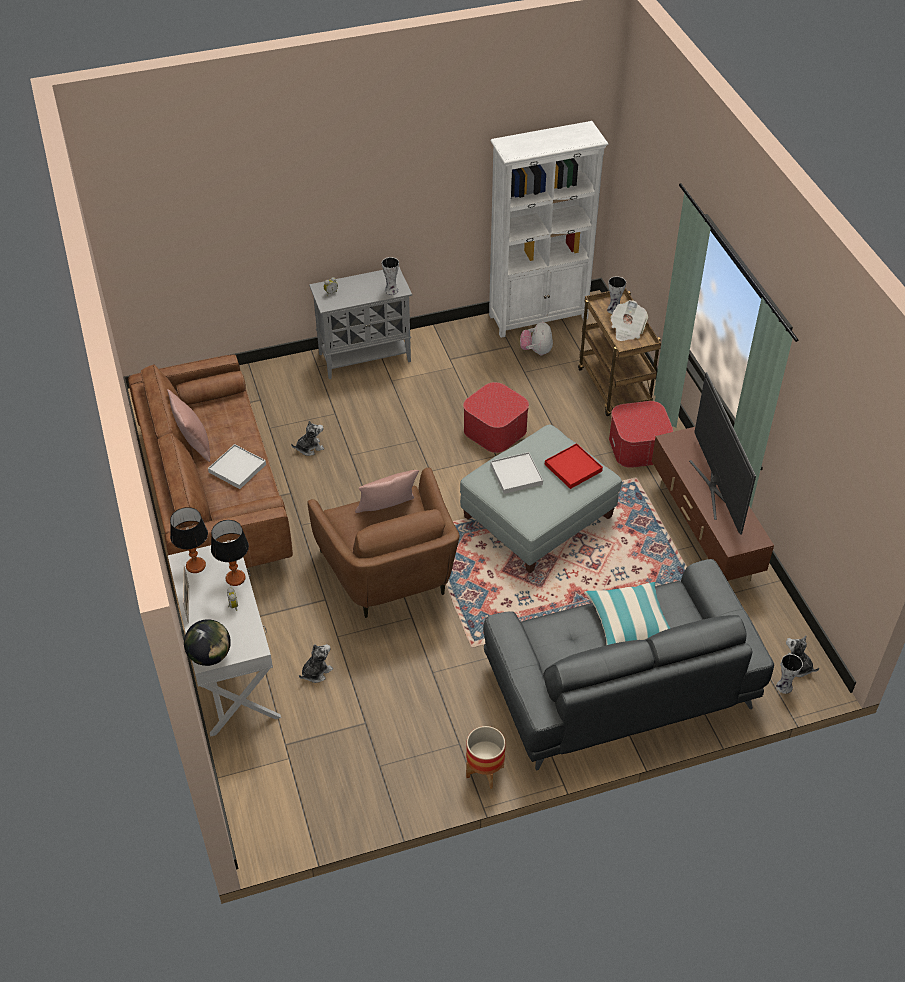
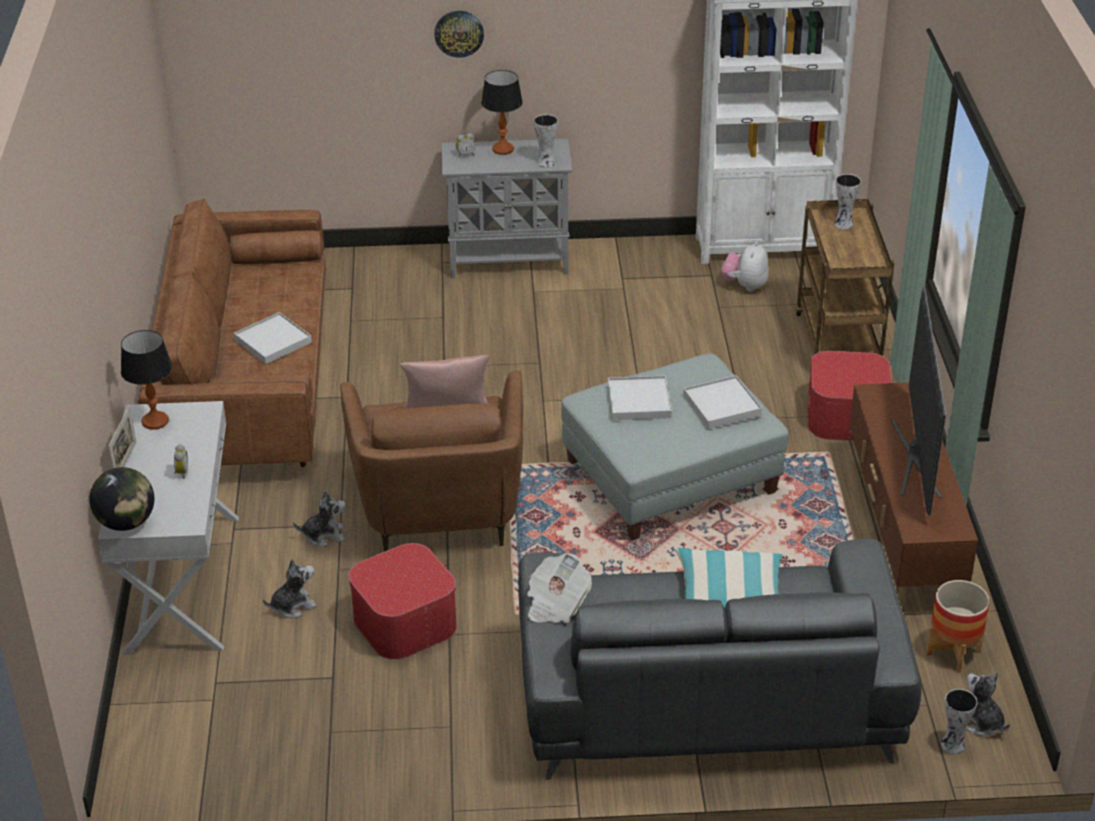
camera: 15 degrees right, 10 degrees down
(193, 444) = (229, 307): pink pillow -> none
(236, 578) = (199, 443): table lamp -> table lamp (503, 149)
(309, 448) = (393, 350): plush toy -> plush toy (324, 535)
(317, 207) = (459, 33): none -> wall clock
(484, 772) = (472, 768): planter -> planter (953, 653)
(495, 430) = (651, 367): ottoman -> ottoman (404, 622)
(573, 468) = (721, 405): red tray -> white tray
(627, 329) = (853, 248): newspaper -> newspaper (556, 603)

